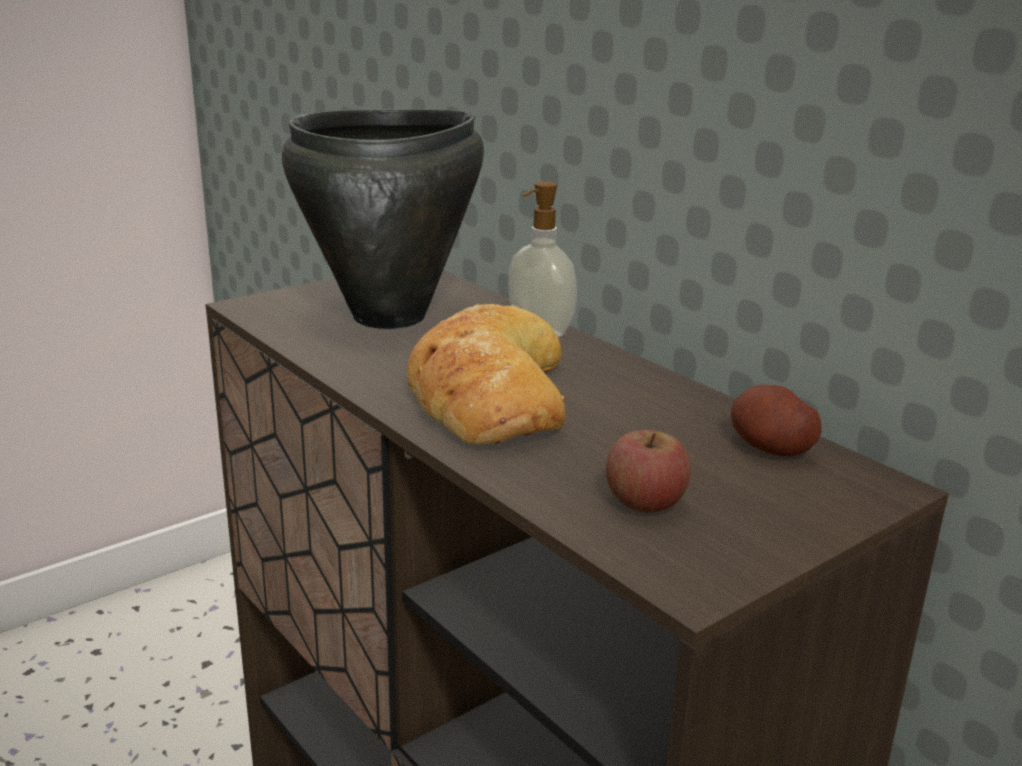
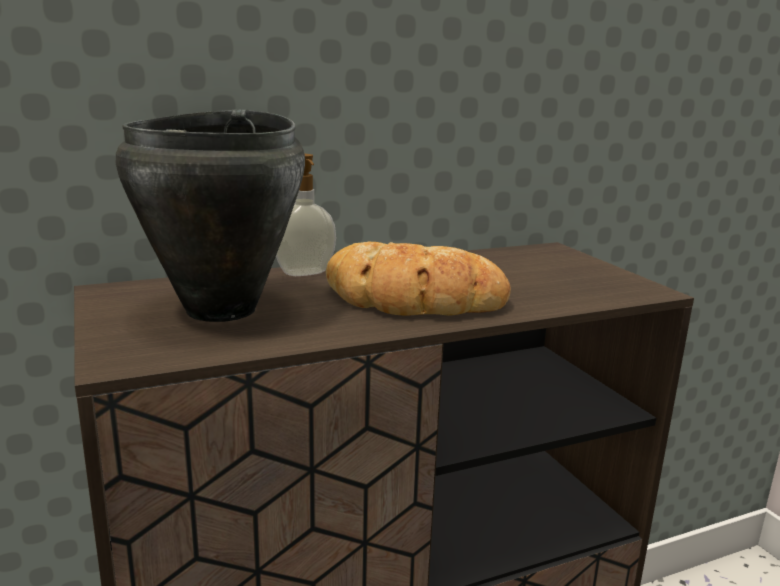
camera: 75 degrees left, 5 degrees down
(645, 502) = (571, 286): apple -> none
(770, 448) = (509, 256): potato -> none

